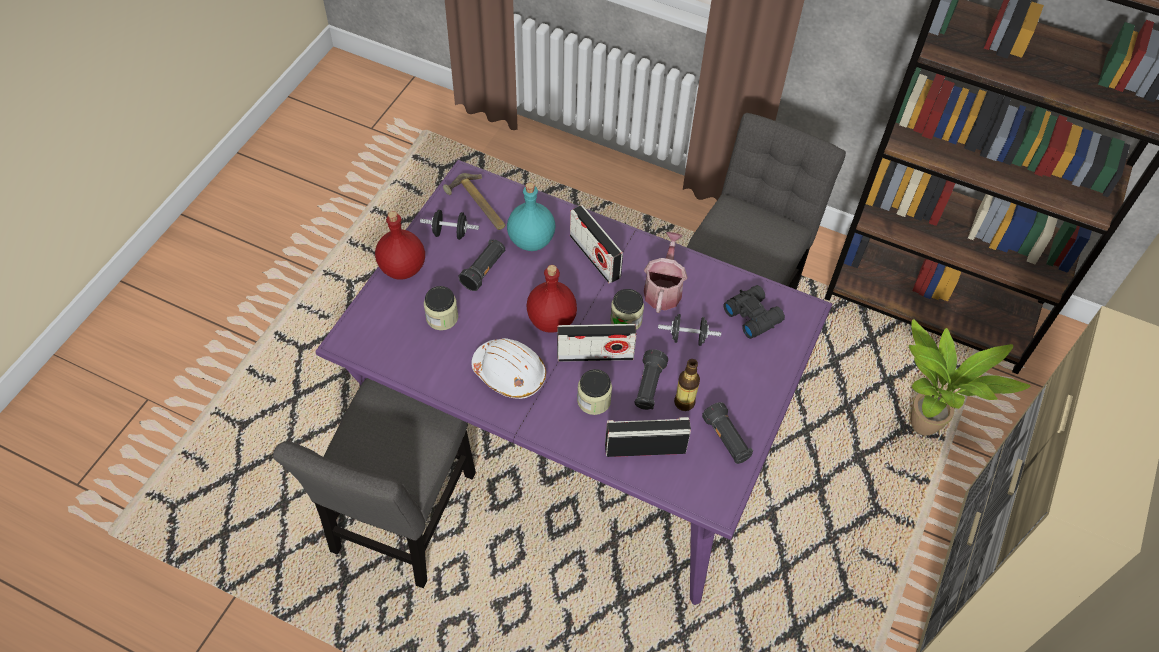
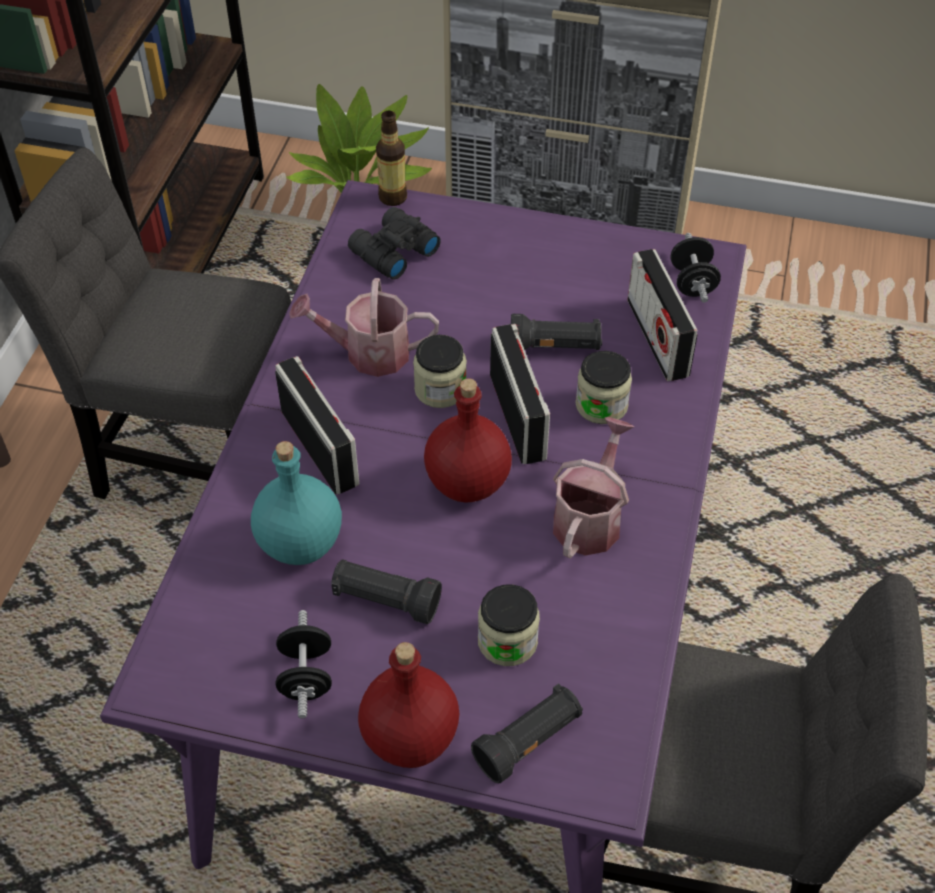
camera: 100 degrees left, 5 degrees down
(477, 206) = (229, 646): hammer -> none
(509, 373) = (590, 518): white hard hat -> watering can
(595, 256) = (320, 447): radio -> radio turned 75 degrees counterclockwise
(684, 402) = (567, 307): bottle -> bottle (393, 197)
(688, 337) = (453, 315): black dumbbell -> black dumbbell (692, 282)
(726, 440) = (611, 259): black flashlight -> black flashlight (528, 742)

